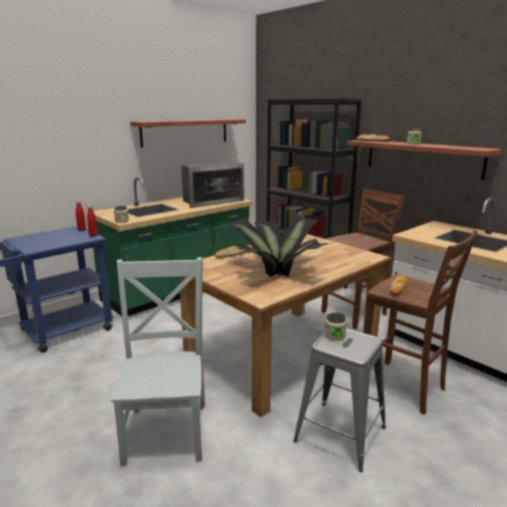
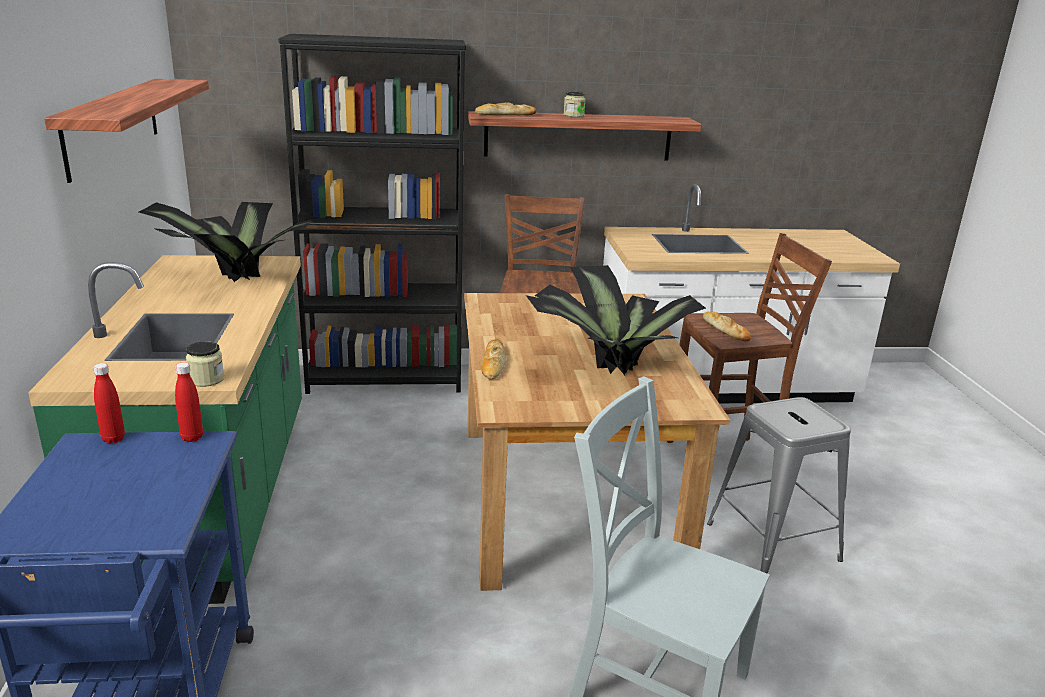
camera: 55 degrees left, 5 degrees up
(211, 201) = (231, 278): microwave -> potted plant
(334, 336) = (777, 416): jar -> none

